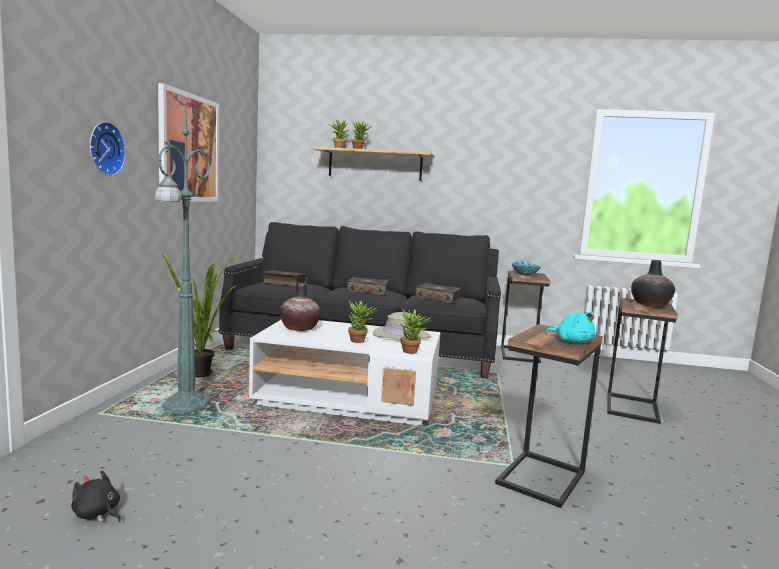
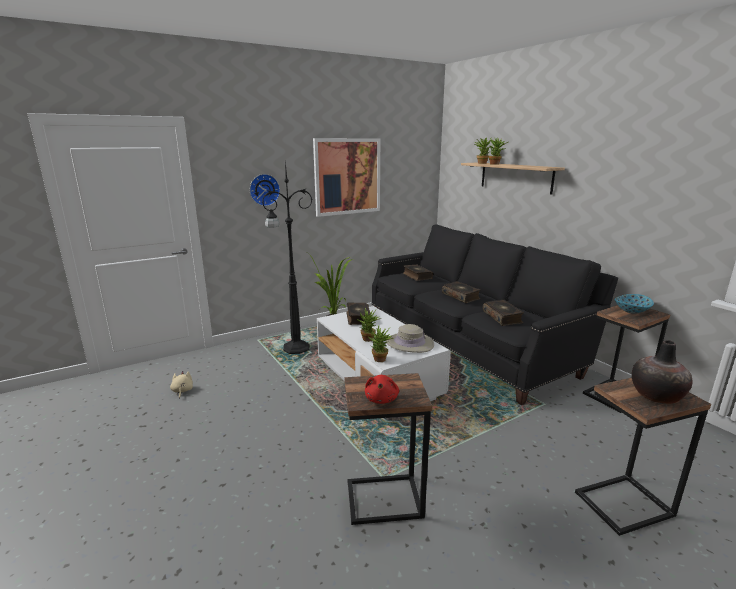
camera: 50 degrees right, 10 degrees up
(97, 514) = (182, 391): black plush toy -> beige plush toy
(184, 405) = (294, 348): green floor lamp -> black floor lamp
(299, 328) = (358, 318): vase -> book
(572, 341) = (381, 399): turquoise plush toy -> red plush toy

